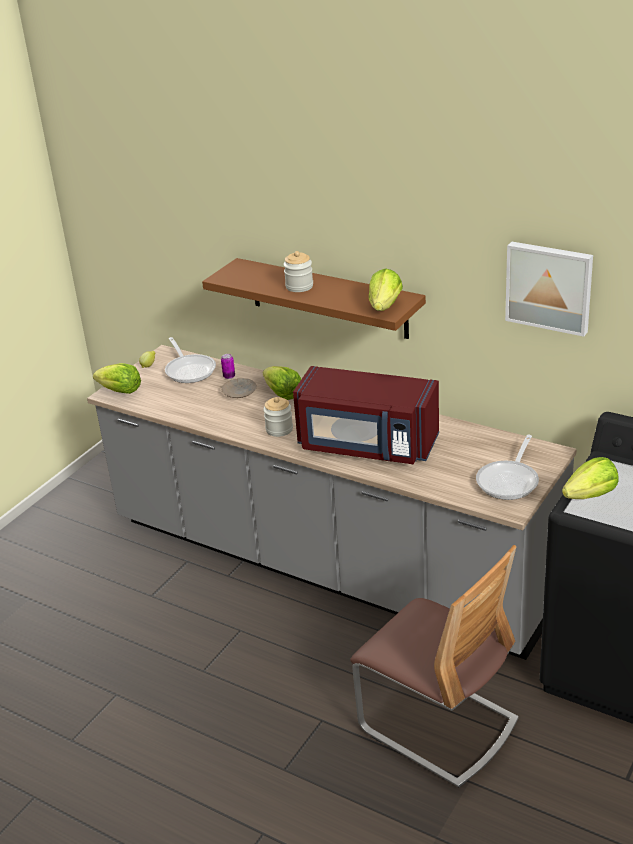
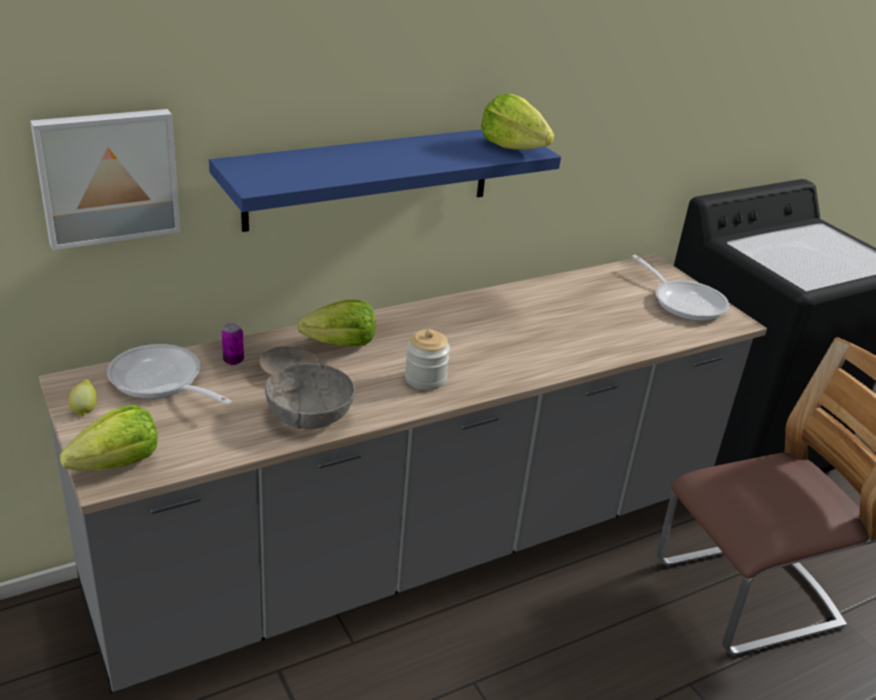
camera: 65 degrees left, 0 degrees up
(189, 370) = (161, 381): frying pan -> frying pan turned 150 degrees counterclockwise
(206, 414) = (309, 415): none -> grey bowl
(299, 286) = (379, 160): jar -> none
(328, 298) = (370, 177): brown shelf -> blue shelf
(367, 445) = (533, 341): red microwave -> none
(549, 286) = (654, 69): picture -> picture (108, 176)
(590, 495) = (787, 270): lettuce -> none

